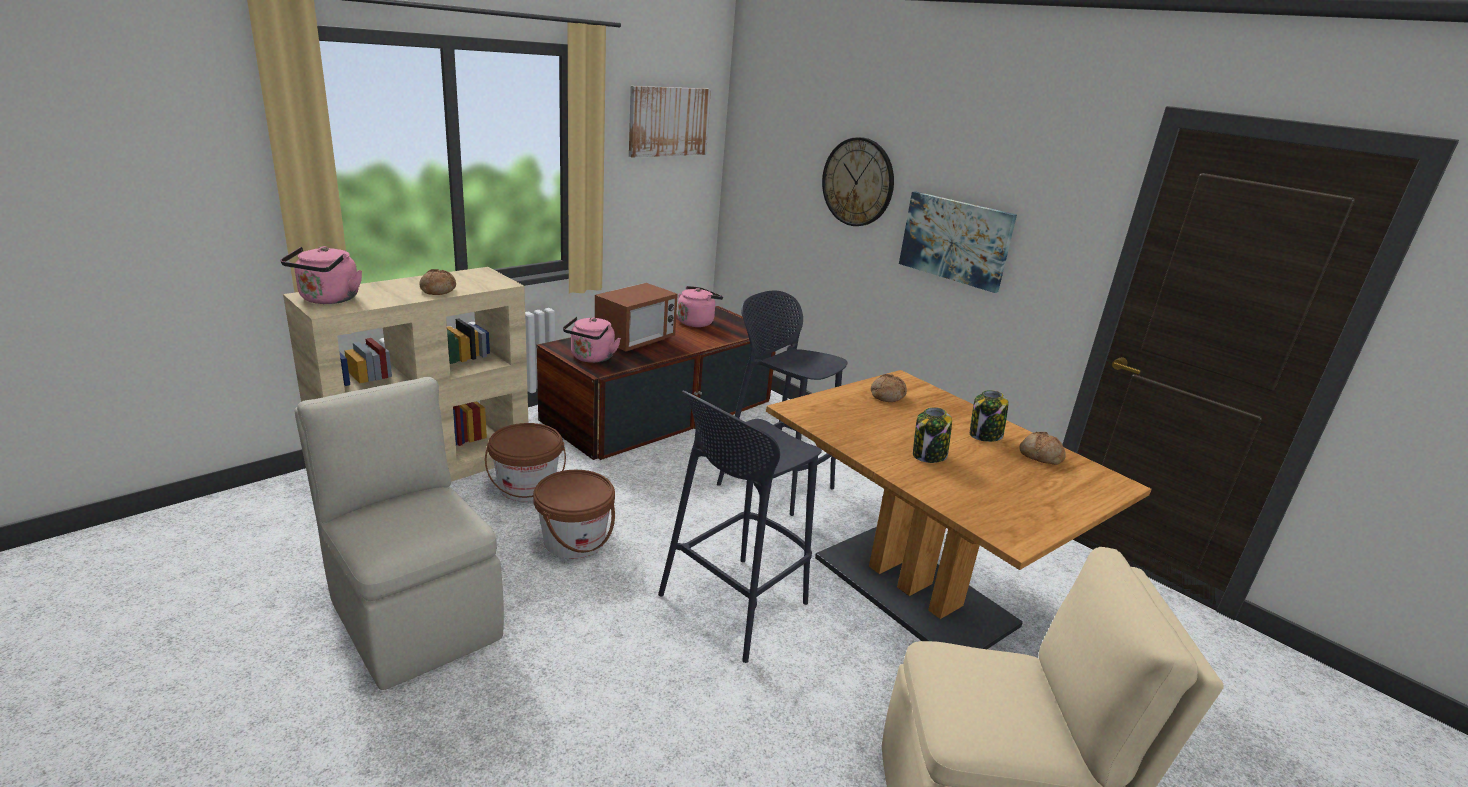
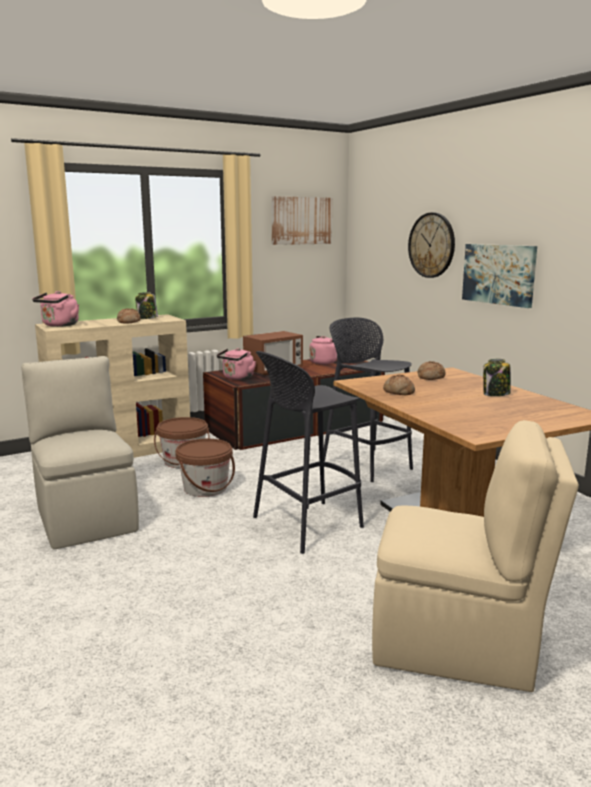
camera: 15 degrees right, 10 degrees down
(928, 456) = (441, 401): jar -> jar (147, 318)
(1040, 456) = (534, 403): bread -> bread (398, 392)

